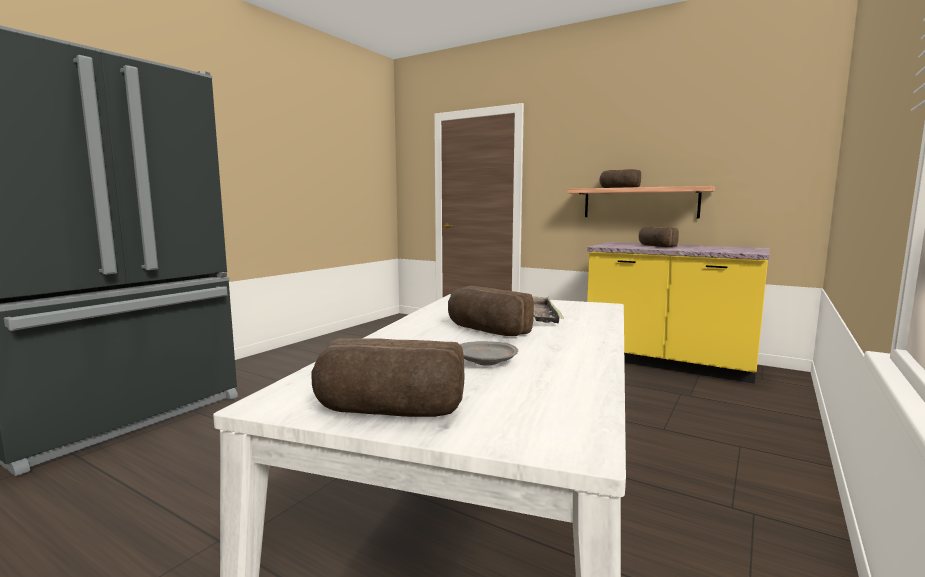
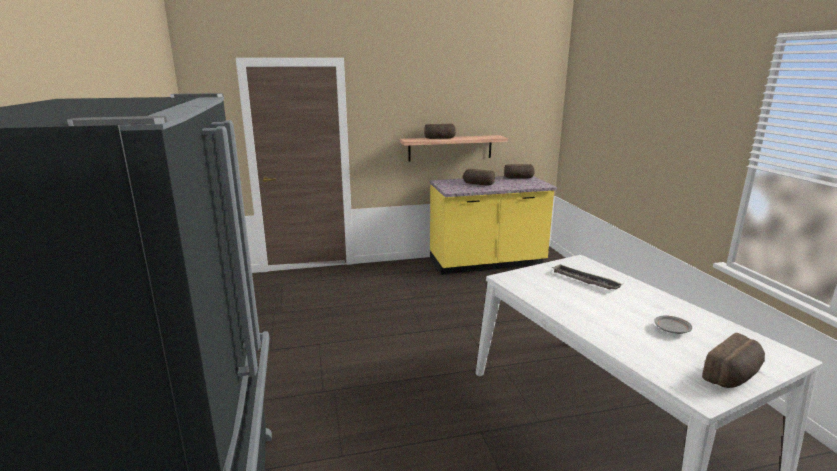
camera: 45 degrees left, 10 degrees up
(486, 330) = (607, 306): bread -> bread (519, 178)

